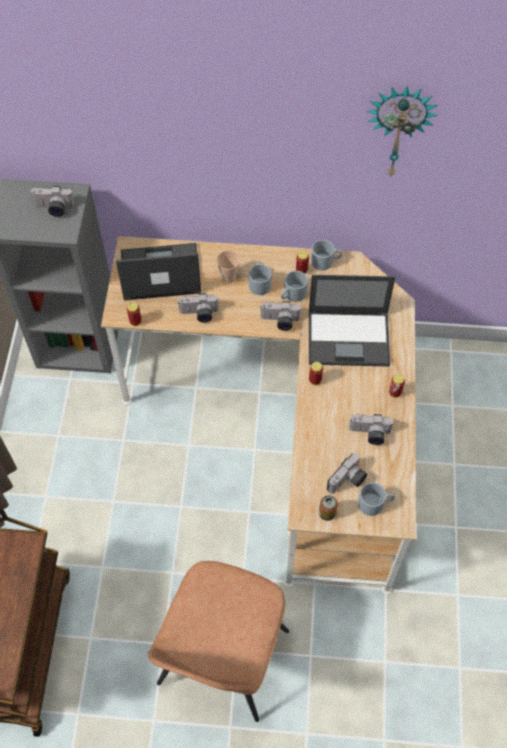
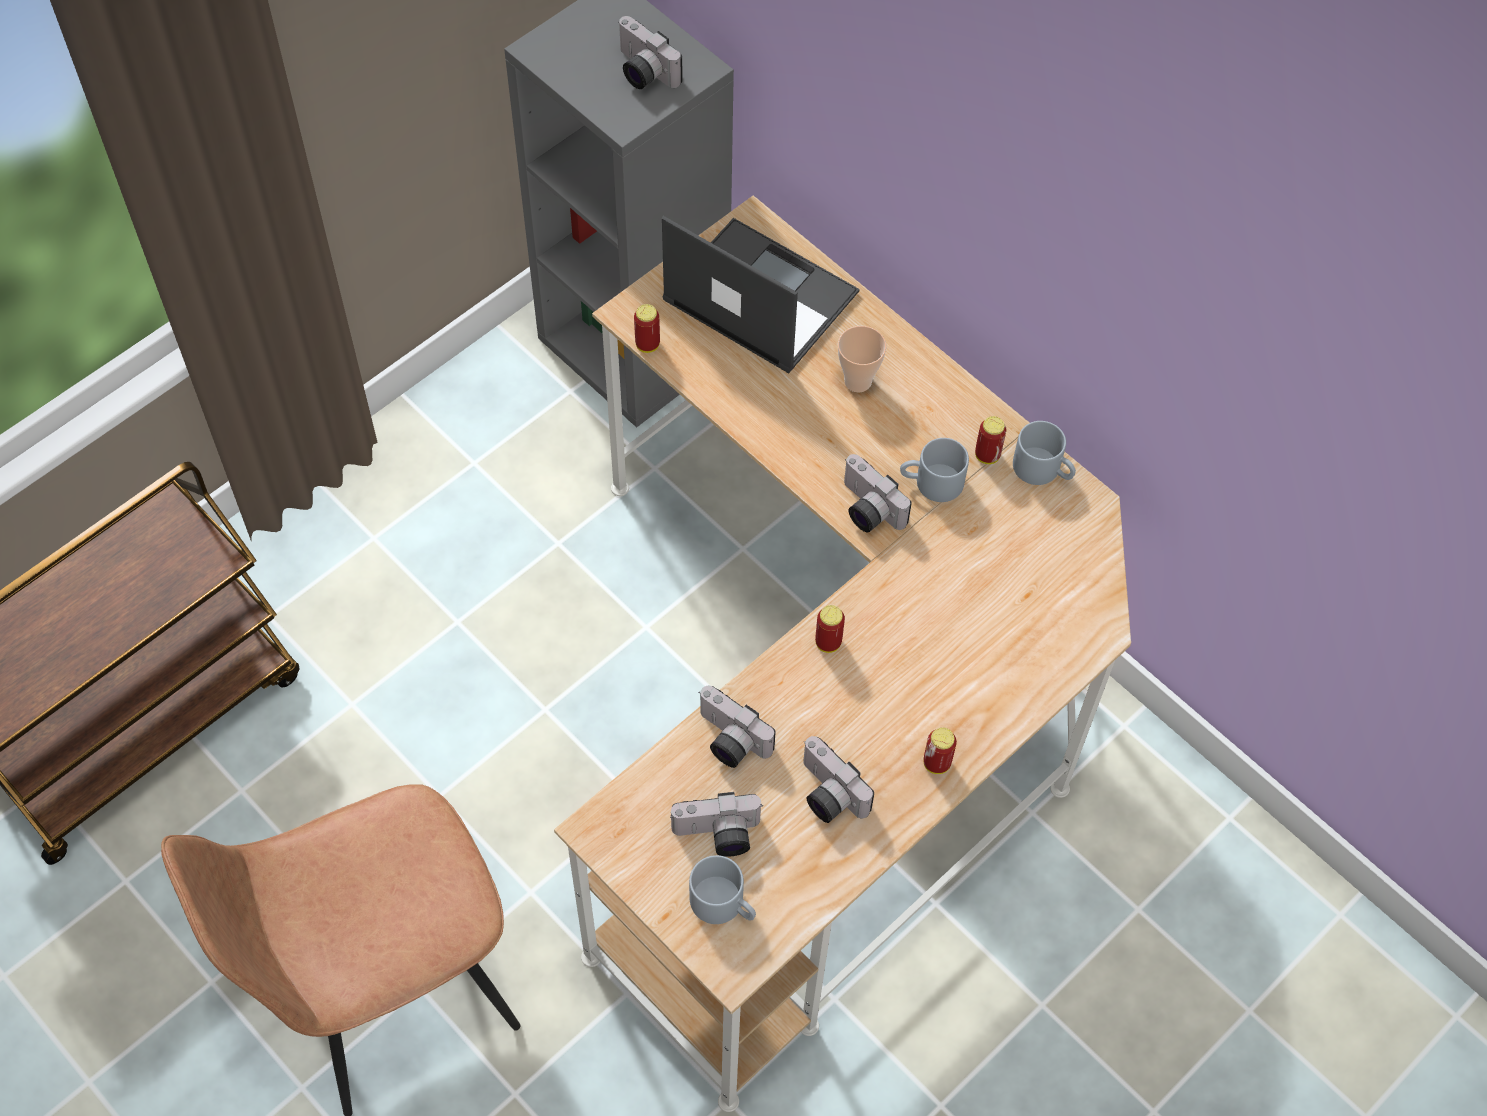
camera: 40 degrees right, 0 degrees up
(199, 314) = (753, 405): camera -> camera (728, 740)
(258, 282) = (897, 423): grey mug -> none
(327, 513) = (635, 856): can -> none
(349, 338) = (954, 620): laptop -> none
(398, 130) = (1235, 294): wall clock -> none

